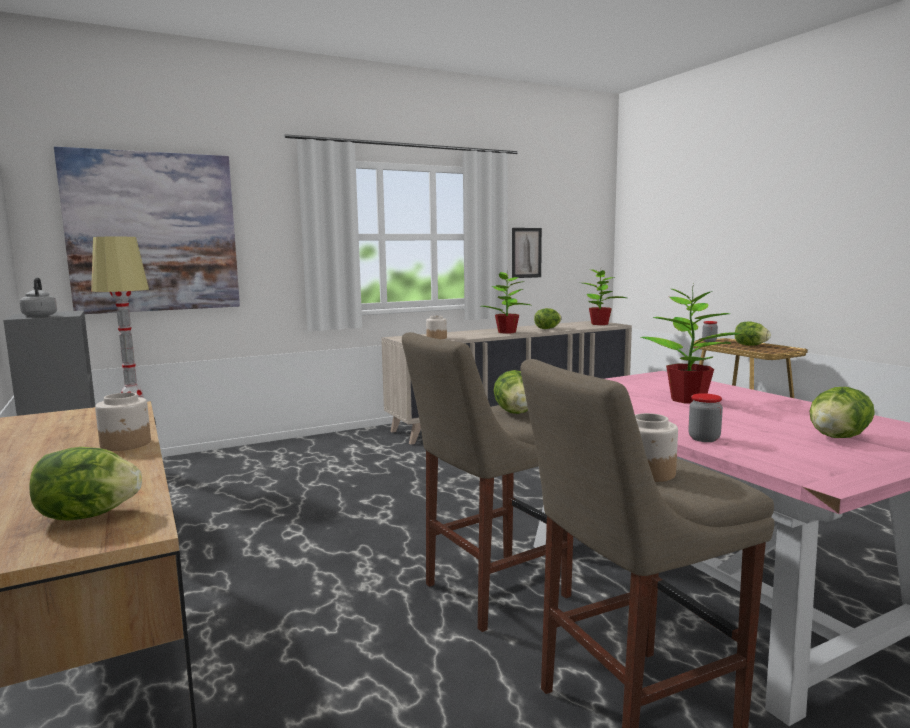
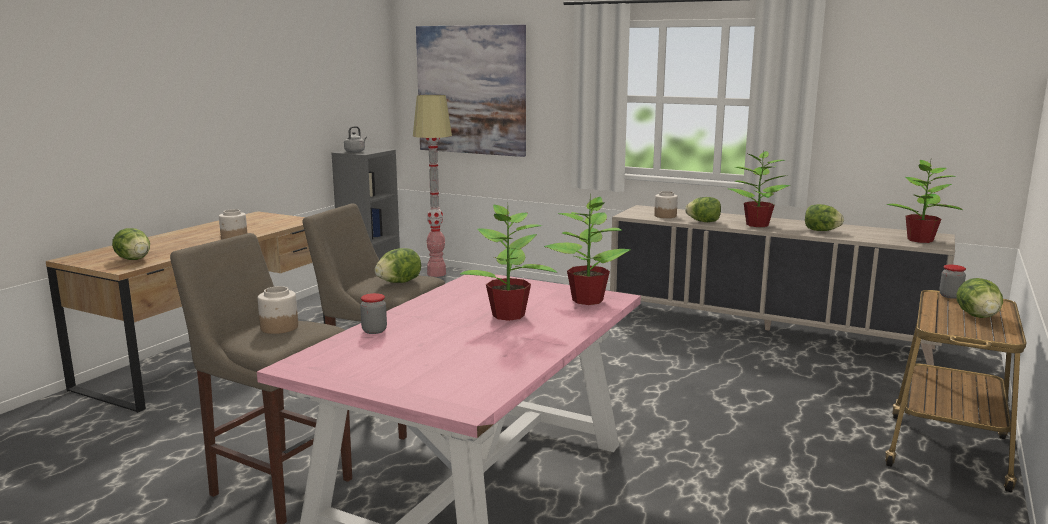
camera: 55 degrees right, 5 degrees up
(526, 253) = (856, 127): picture -> none
(663, 380) = (587, 300): none -> potted plant
(837, 437) = (424, 365): lettuce -> lettuce (703, 222)

